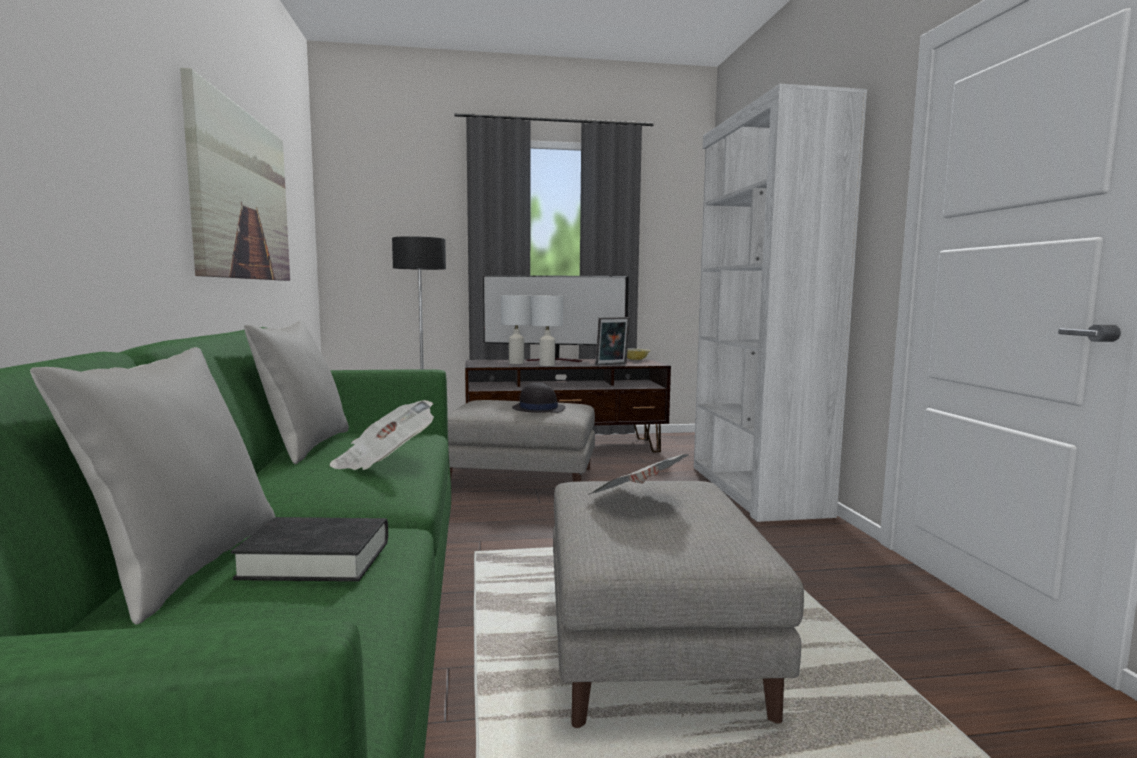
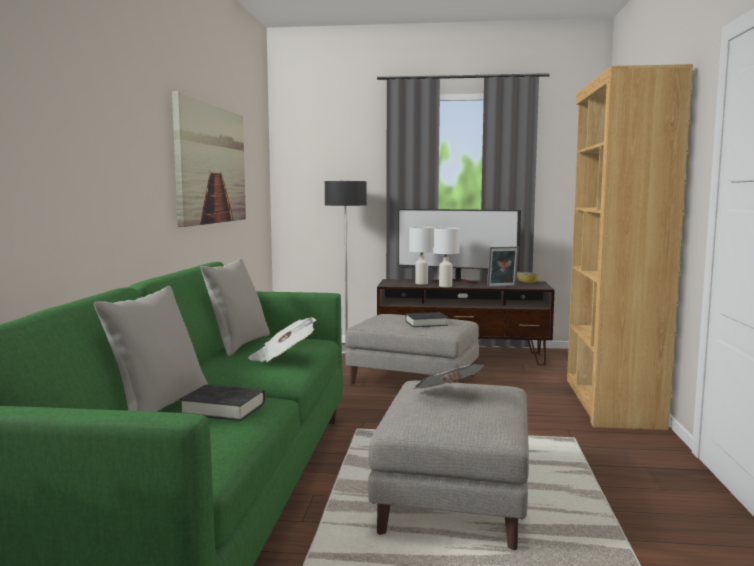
camera: 15 degrees right, 0 degrees up
(538, 409) = (426, 323): black hat -> black book
(755, 490) = (610, 402): white bookcase -> brown bookcase

